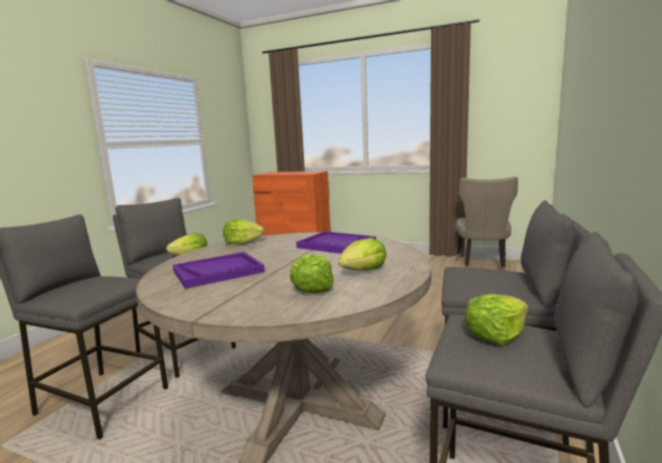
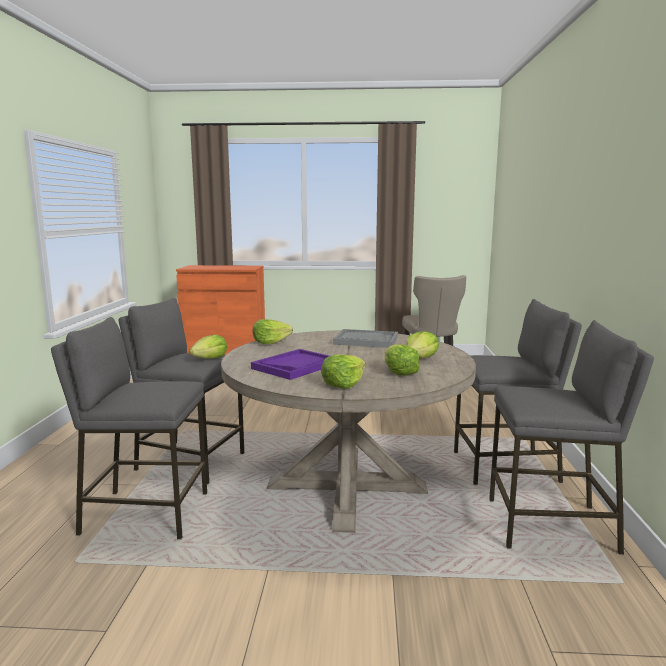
camera: 20 degrees left, 0 degrees up
(336, 245) = (366, 340): purple tray -> grey tray
(495, 334) = (539, 393): lettuce -> lettuce (343, 384)

